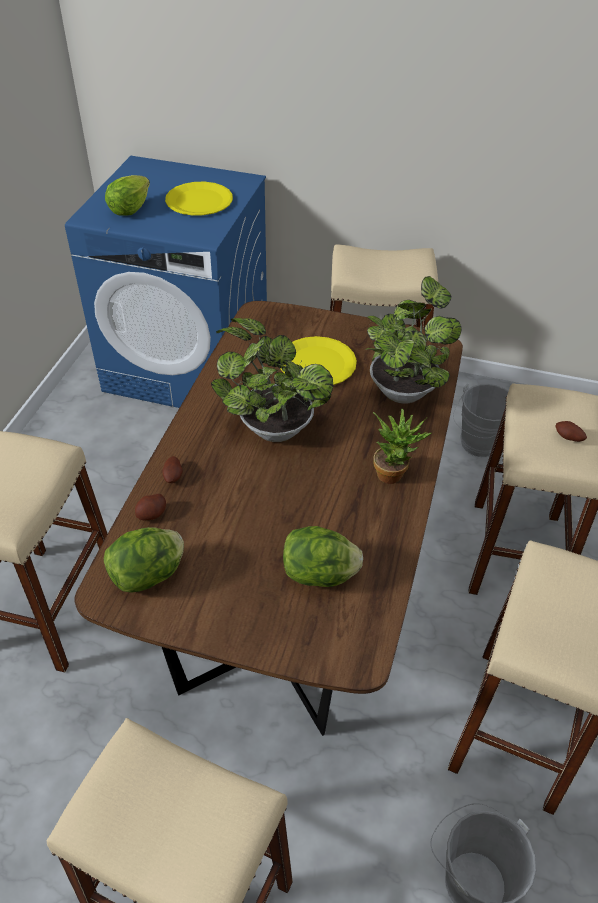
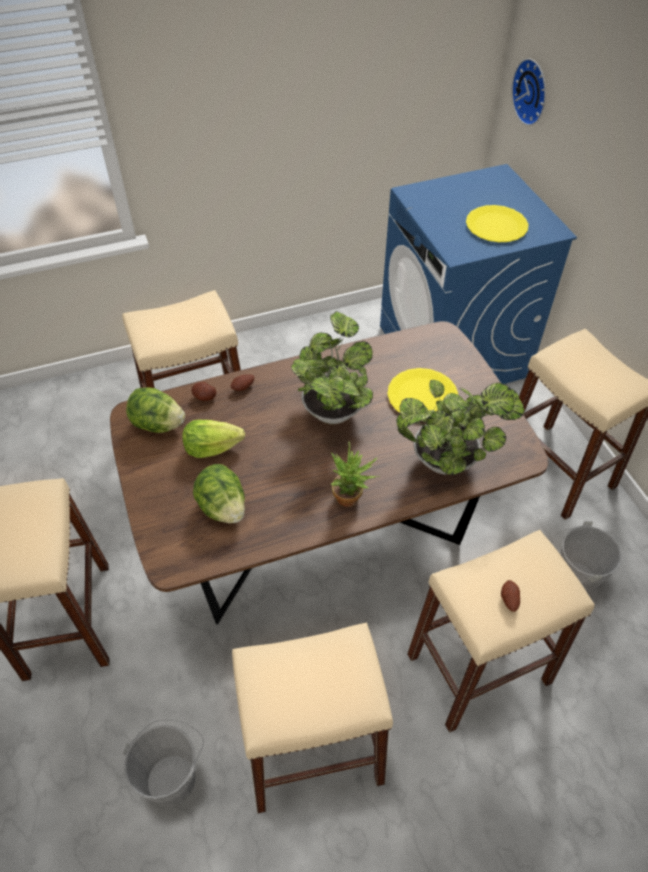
camera: 55 degrees right, 5 degrees up
(129, 209) = (443, 202): lettuce -> lettuce (211, 448)
(131, 66) = (532, 91): none -> wall clock

